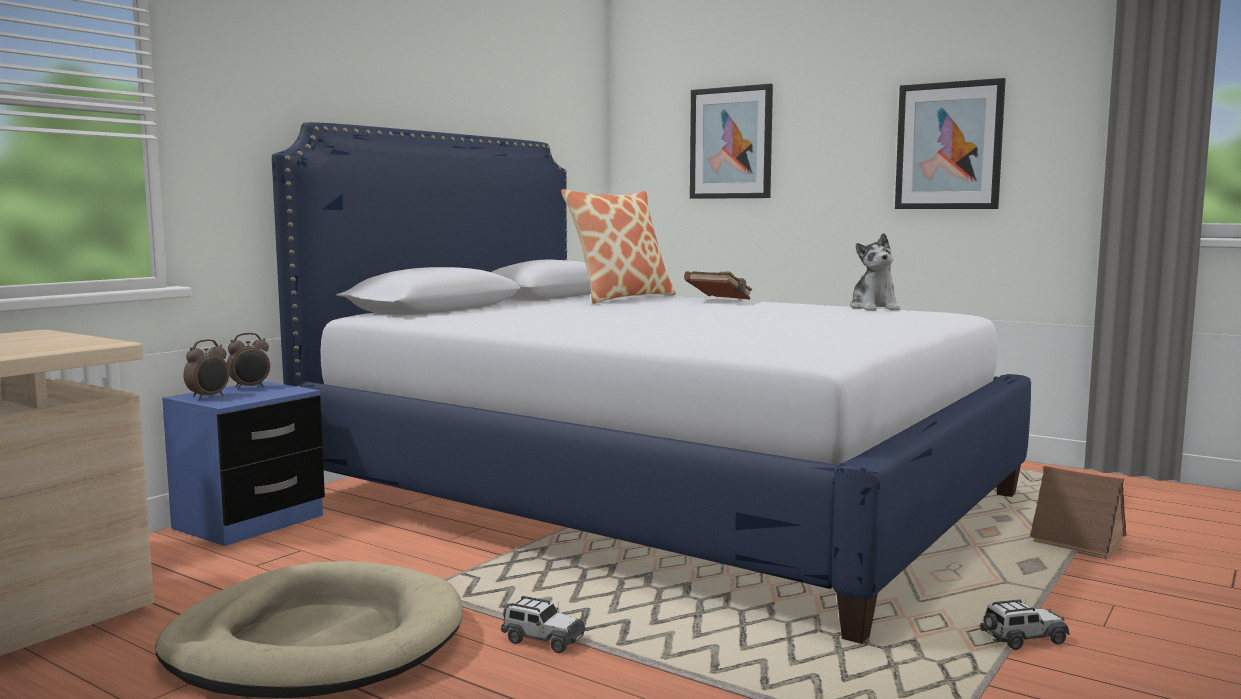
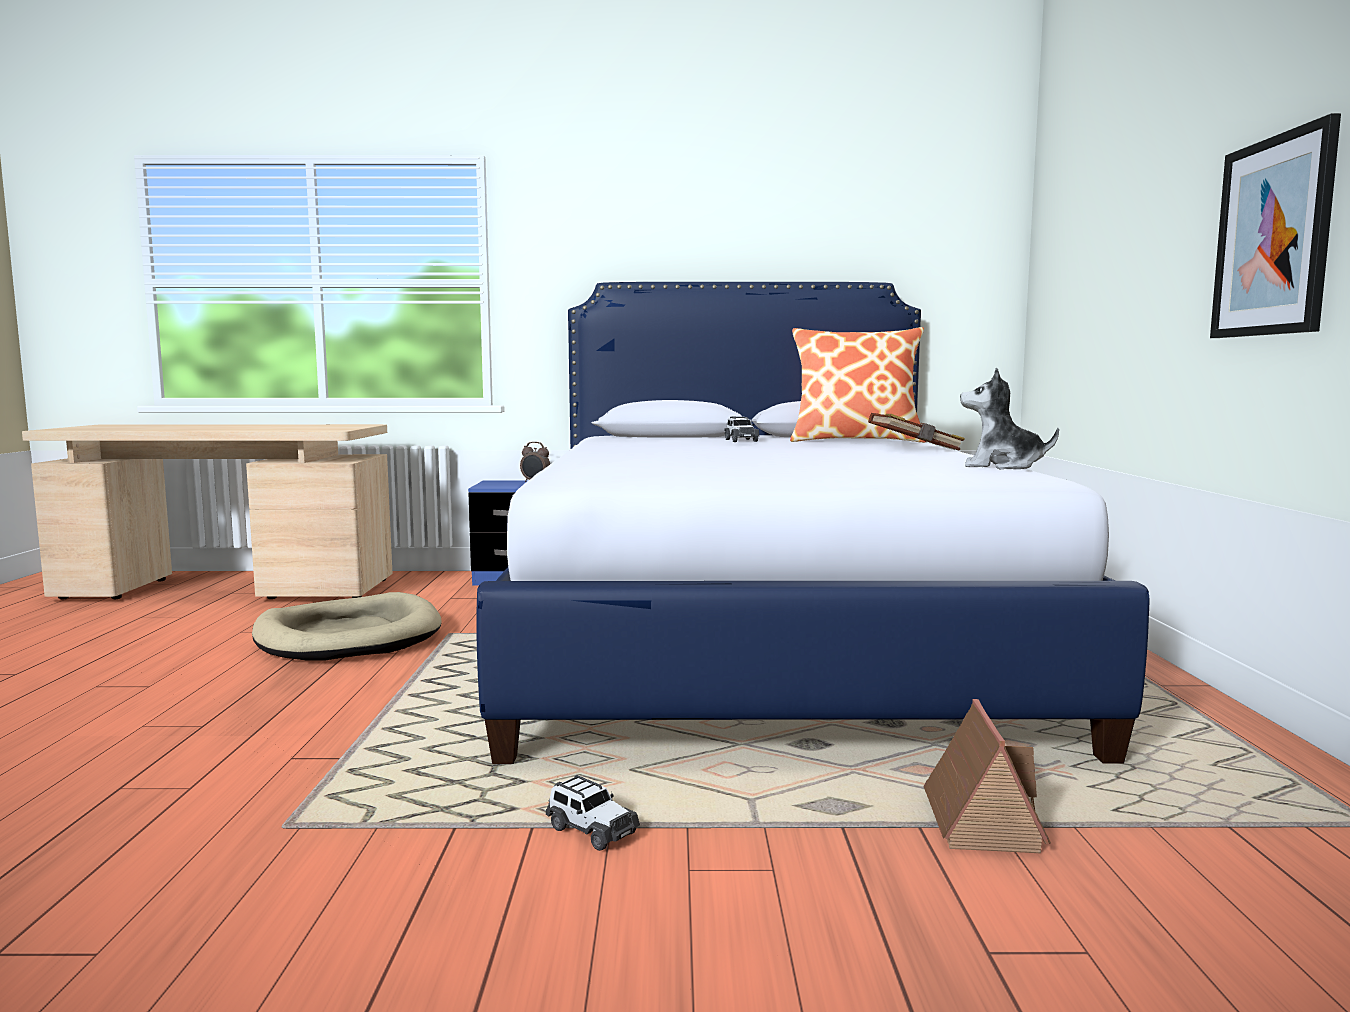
camera: 55 degrees right, 0 degrees up
(209, 397) = (495, 483): alarm clock -> none
(542, 640) = (401, 677): toy car -> toy car (740, 440)
(731, 143) = (1097, 264): picture -> none
(874, 308) = (1001, 466): plush toy -> plush toy turned 60 degrees clockwise

